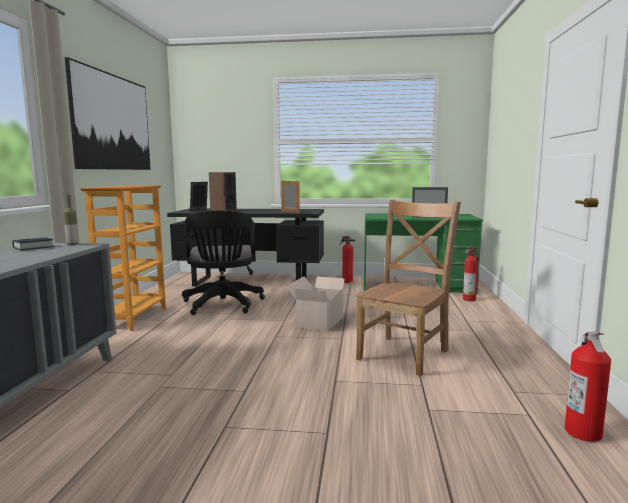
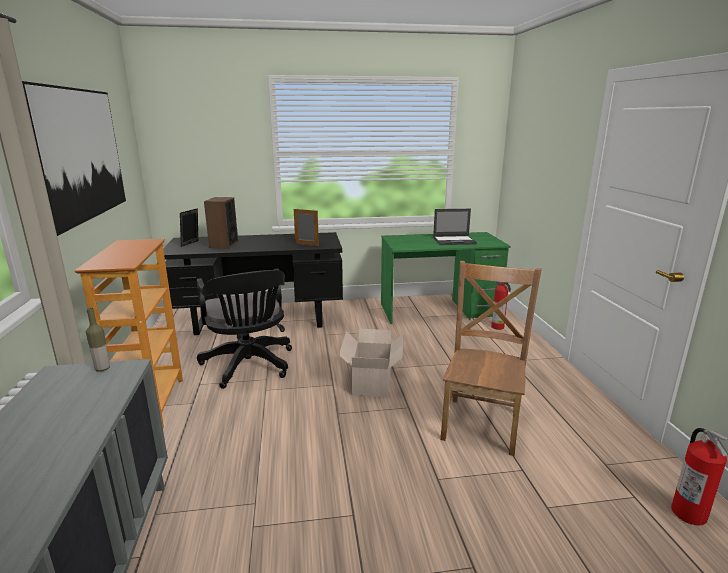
camera: 15 degrees left, 10 degrees up
(33, 247) = (53, 387): book -> none
(346, 281) = (364, 309): fire extinguisher -> none

